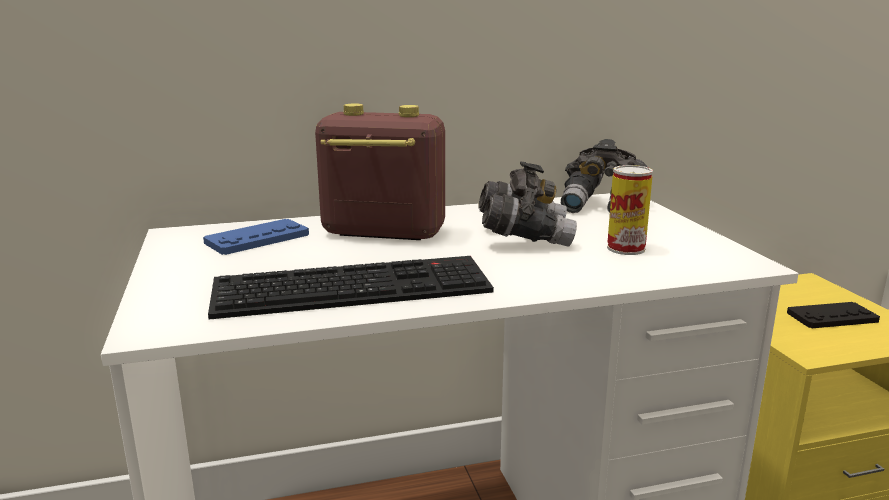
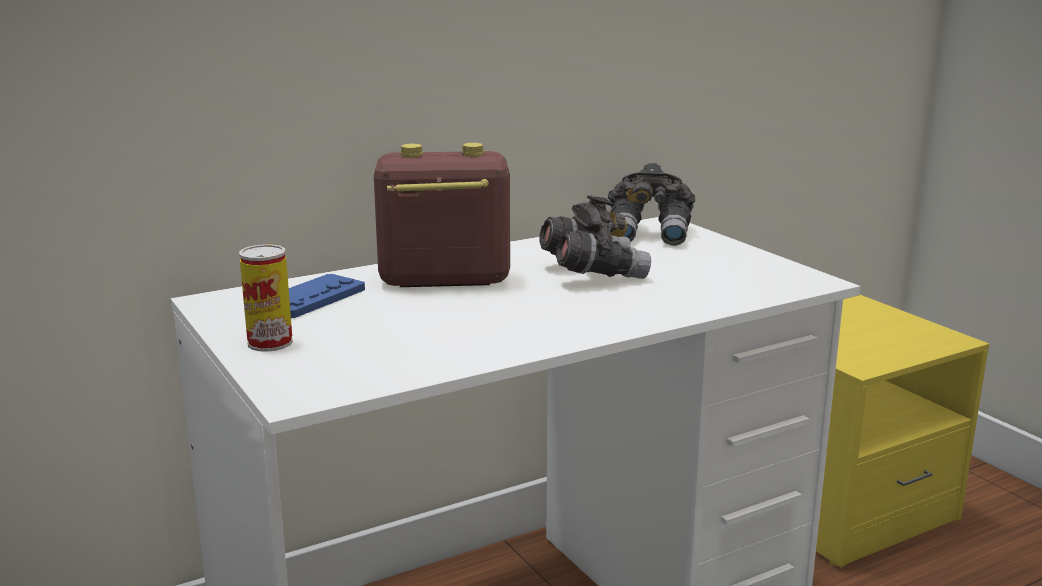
camera: 15 degrees left, 0 degrees up
(354, 286) = (463, 336): keyboard -> none
(626, 248) = (697, 276): can -> can (270, 343)
(832, 317) = (871, 329): black game controller -> none

